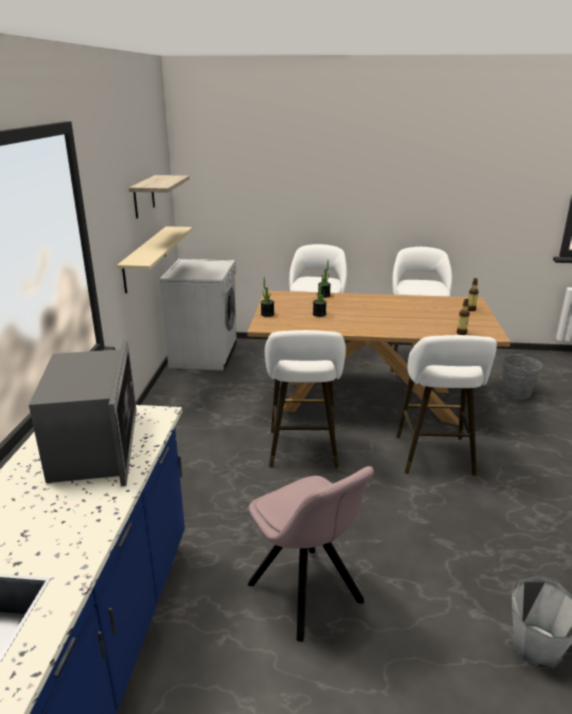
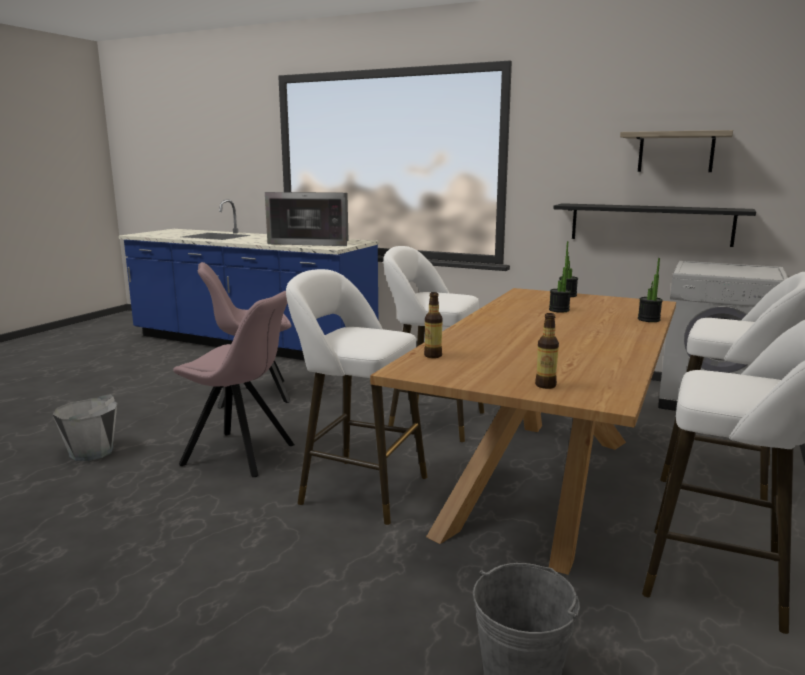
camera: 110 degrees right, 10 degrees down
(145, 258) = (650, 224): beige shelf -> black shelf
(442, 532) = (240, 454): none -> pink chair

